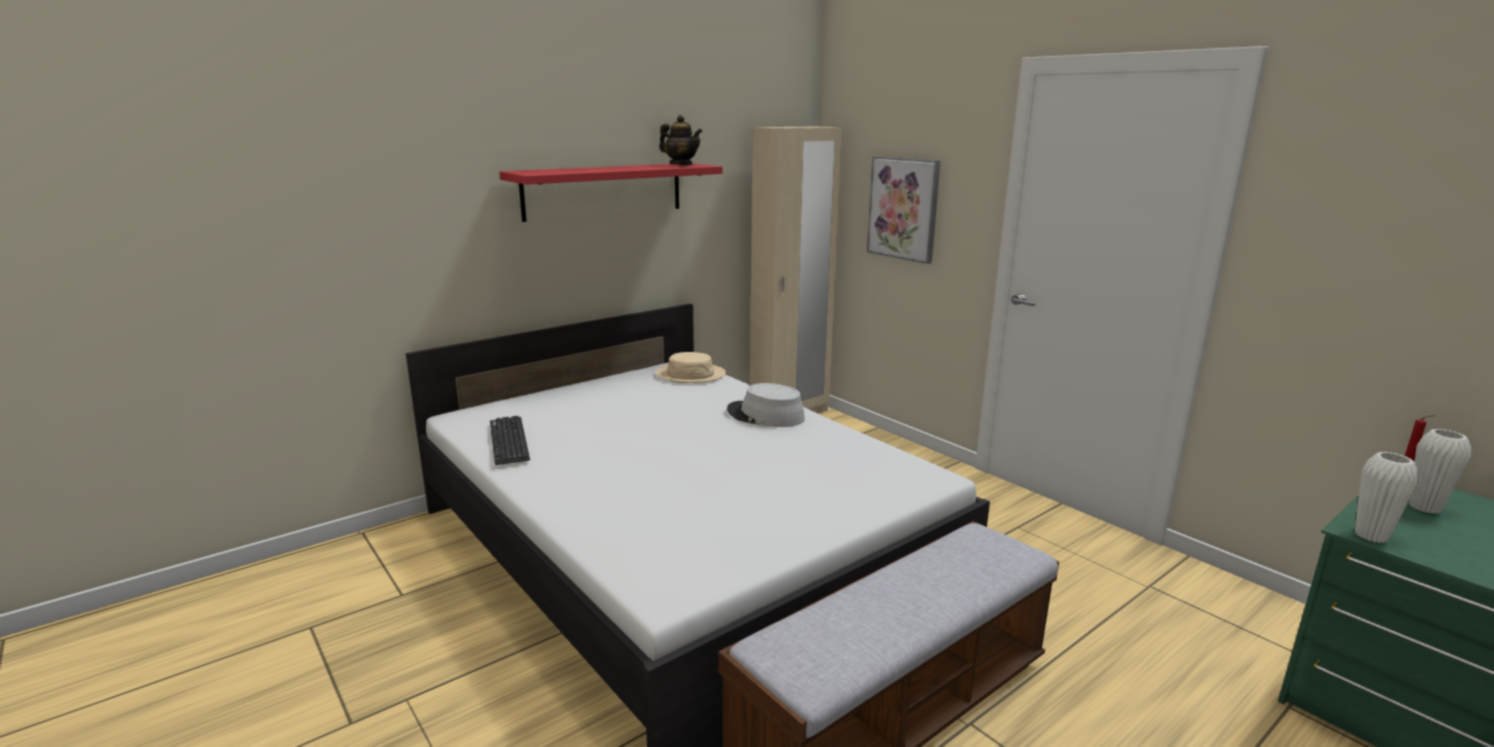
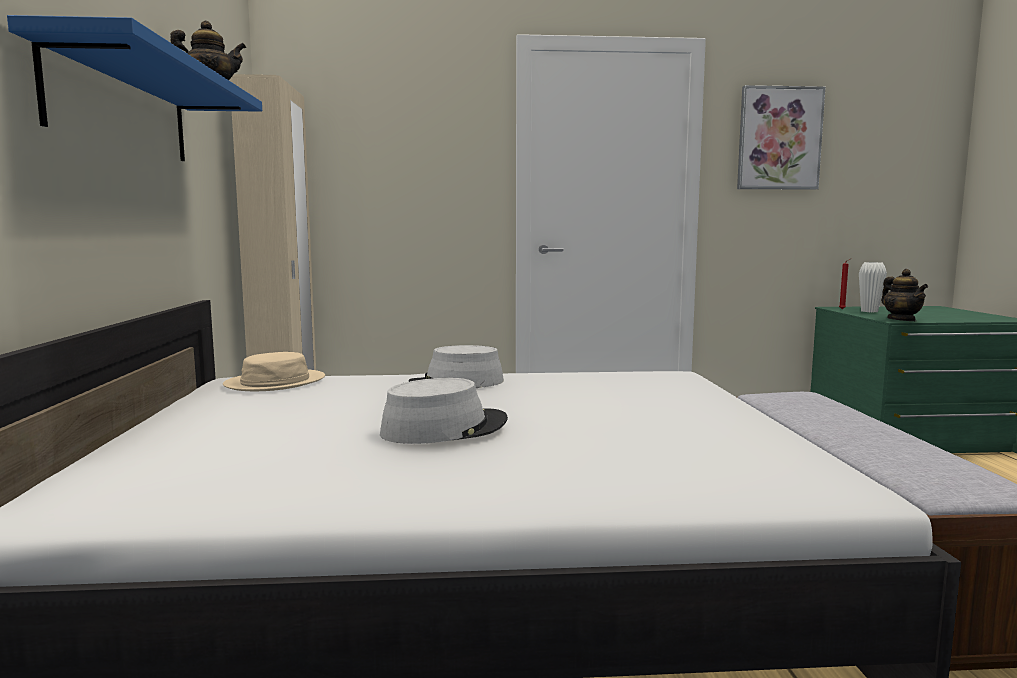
camera: 55 degrees left, 10 degrees down
(509, 441) = (265, 486): keyboard -> none
(604, 191) = (122, 108): red shelf -> blue shelf
(645, 445) = (444, 428): none -> grey hat
(903, 208) = (396, 181): picture -> picture (779, 138)
(1371, 536) = (901, 320): white vase -> teapot

